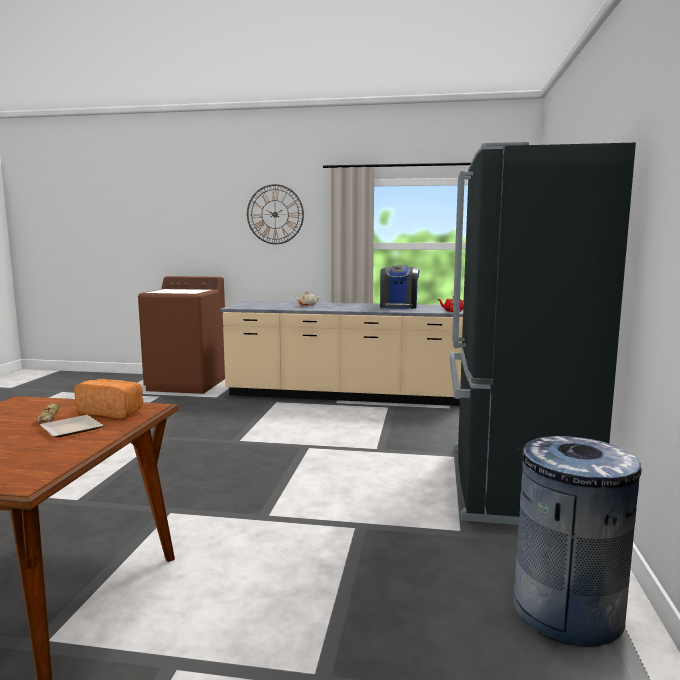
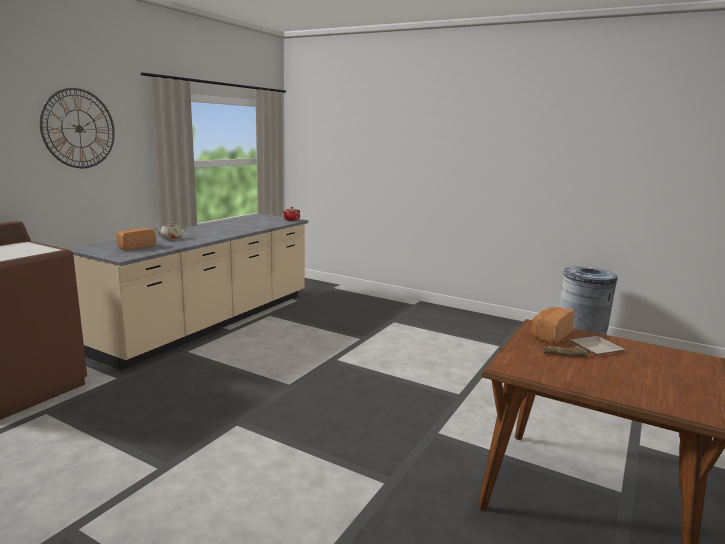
camera: 70 degrees left, 5 degrees up
(266, 305) = (135, 247): none -> bread
(399, 306) = (240, 223): coffee machine -> none
(512, 484) = (446, 320): black fridge -> none

